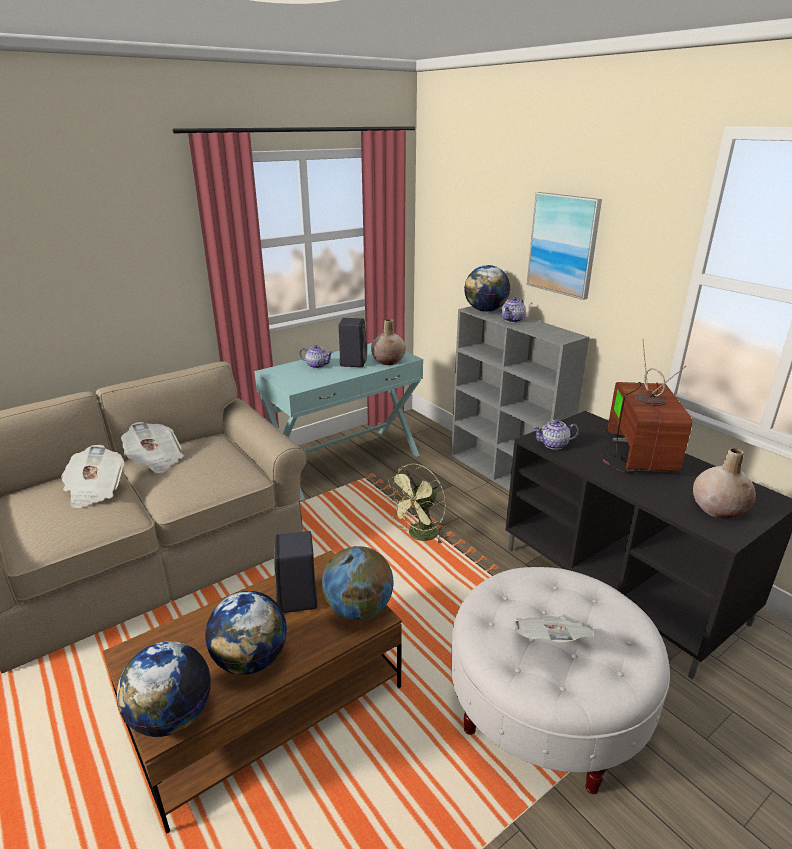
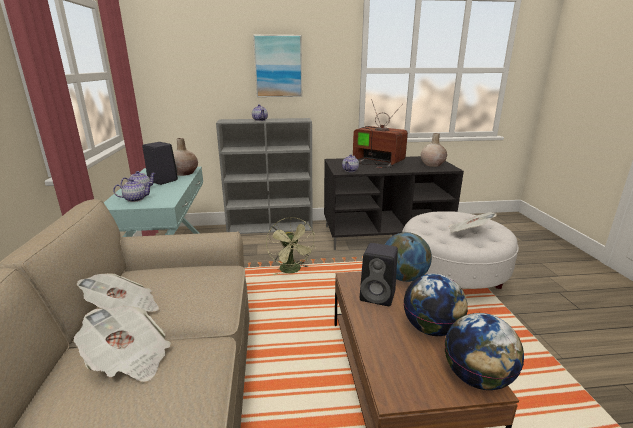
camera: 60 degrees left, 5 degrees down
(292, 373) = (135, 199): none -> teapot
(485, 310) = (232, 120): globe -> none

